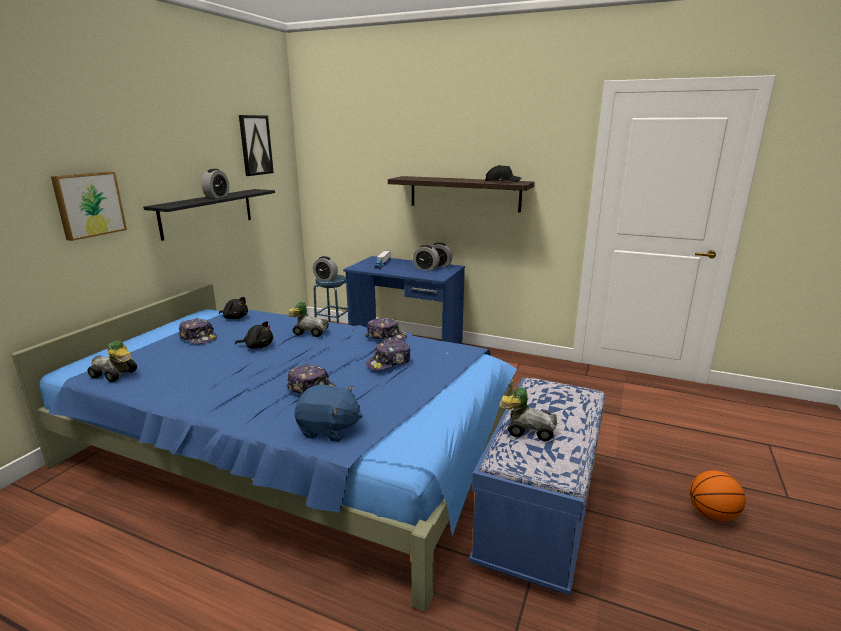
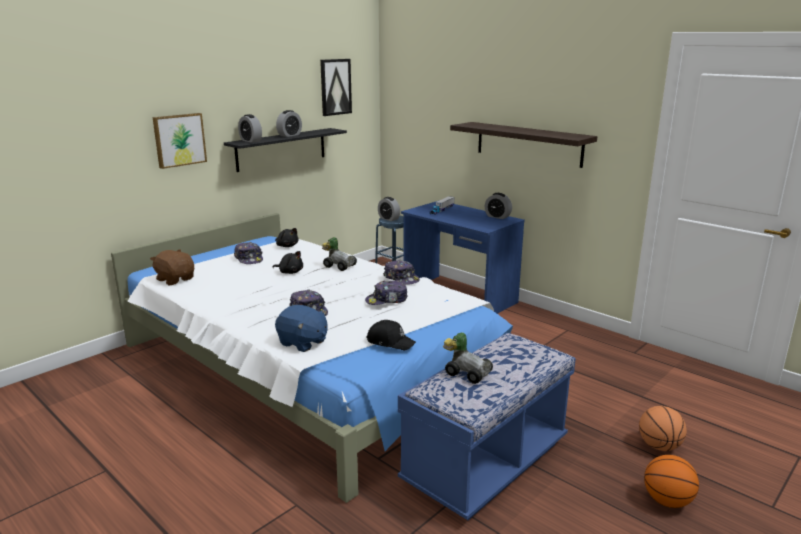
camera: 20 degrees right, 0 degrees up
(115, 375) = (175, 279): toy car -> brown plush toy
(293, 450) = (307, 368): blue bed -> white bed
(426, 268) = (481, 218): alarm clock -> alarm clock (251, 141)
(502, 181) = (560, 134): black cap -> black cap (390, 342)
(666, 460) = (659, 446): none -> basketball

